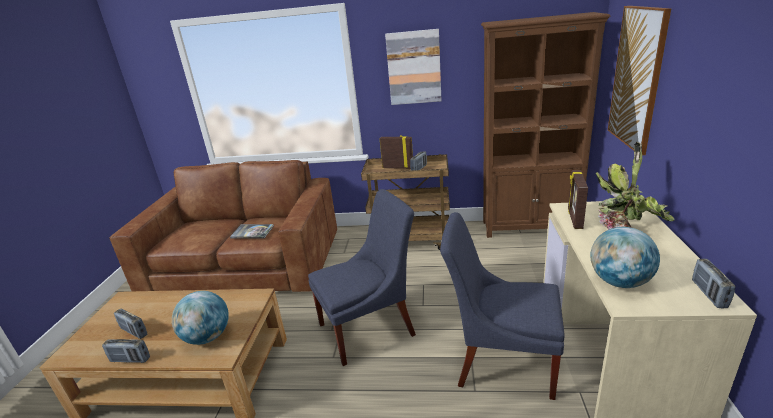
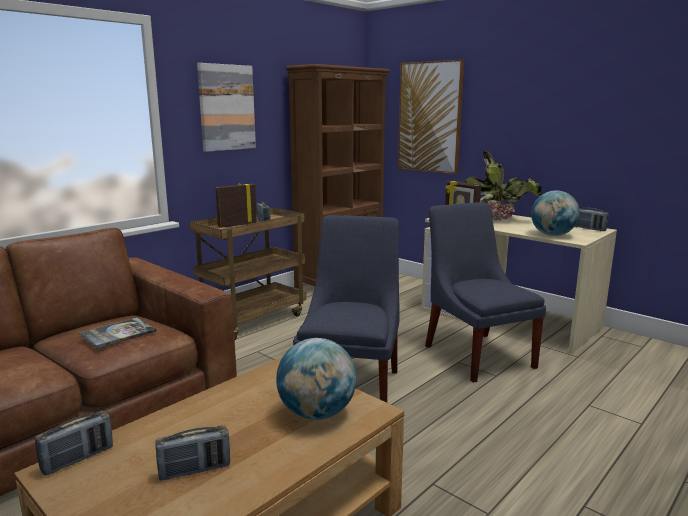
camera: 55 degrees left, 10 degrees down
(130, 360) = (270, 483): radio -> radio (78, 459)
(500, 360) = (476, 354): blue chair -> blue chair turned 105 degrees clockwise

